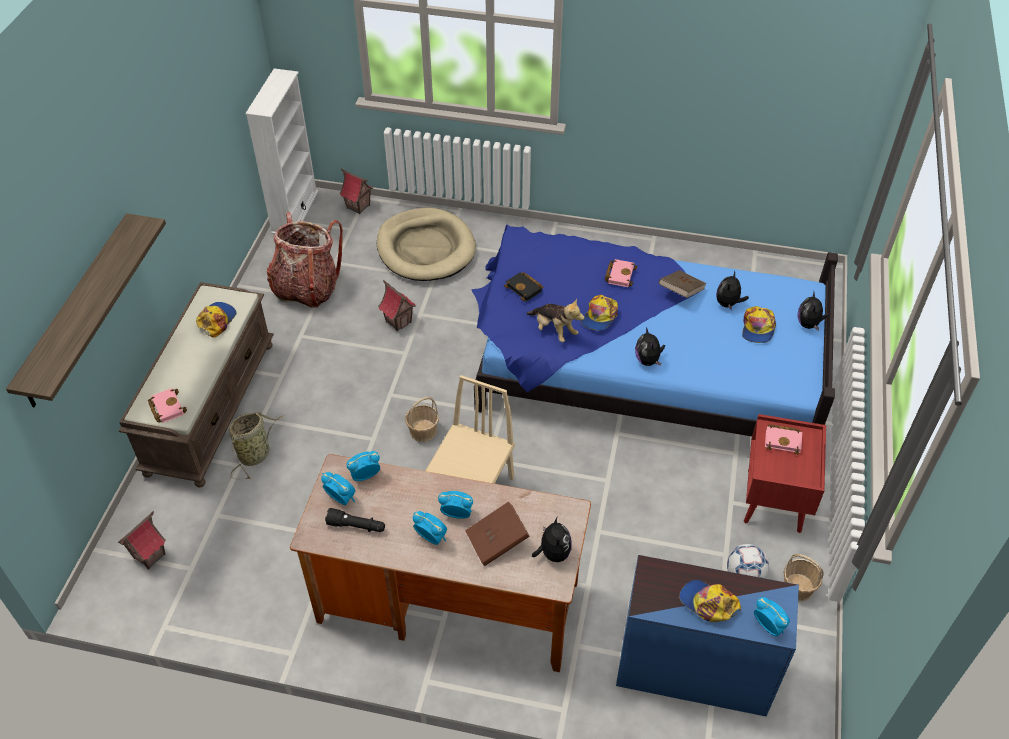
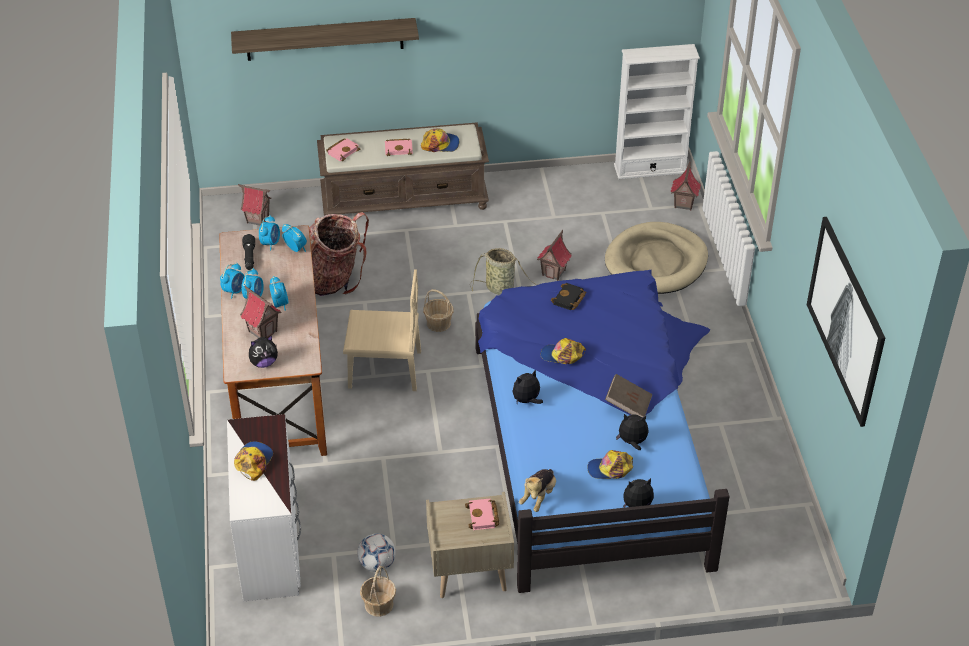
camera: 70 degrees right, 5 degrees down
(256, 453) = (371, 238): basket -> basket (502, 288)
(307, 288) = (561, 207): backpack -> backpack (332, 279)
(497, 541) = (263, 331): brown book -> toy house
(554, 330) = (529, 331): plush toy -> plush toy (538, 496)
(619, 274) = (624, 356): pink book -> pink book (399, 149)
(692, 669) = (271, 546): blue dresser -> white dresser
(768, 626) = (245, 501): alarm clock -> alarm clock (234, 291)
(774, 501) = (469, 573): red nightstand -> beige nightstand
(791, 65) = (847, 319): none -> picture

